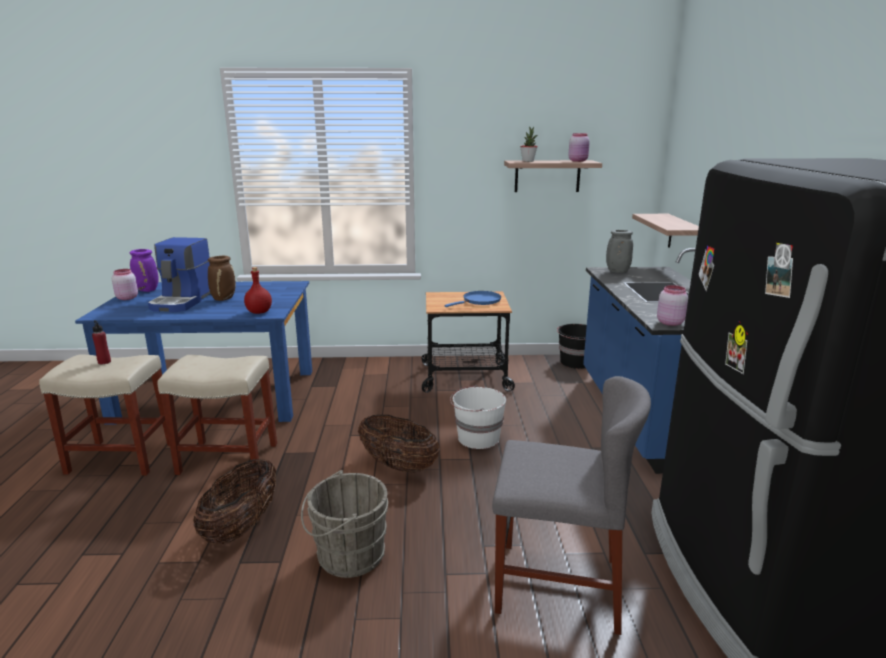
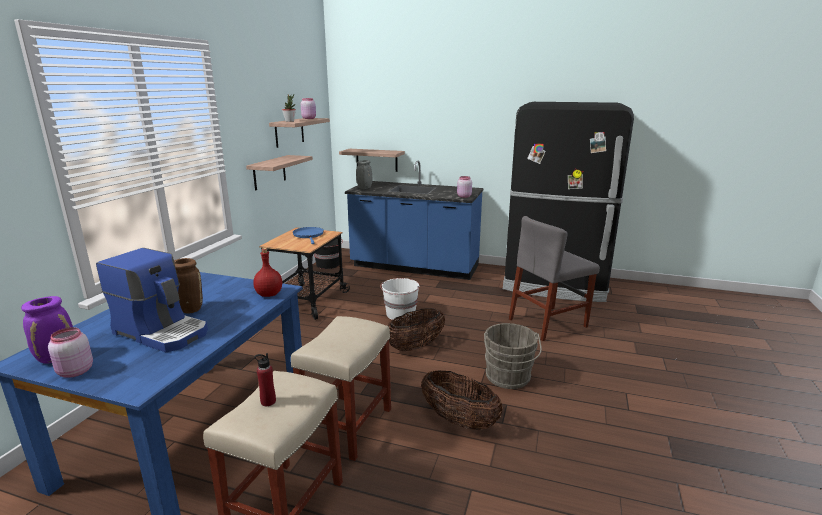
camera: 70 degrees left, 0 degrees up
(494, 219) = (269, 172): none -> shelf
(557, 585) = (548, 323): grey chair -> grey chair turned 150 degrees counterclockwise

